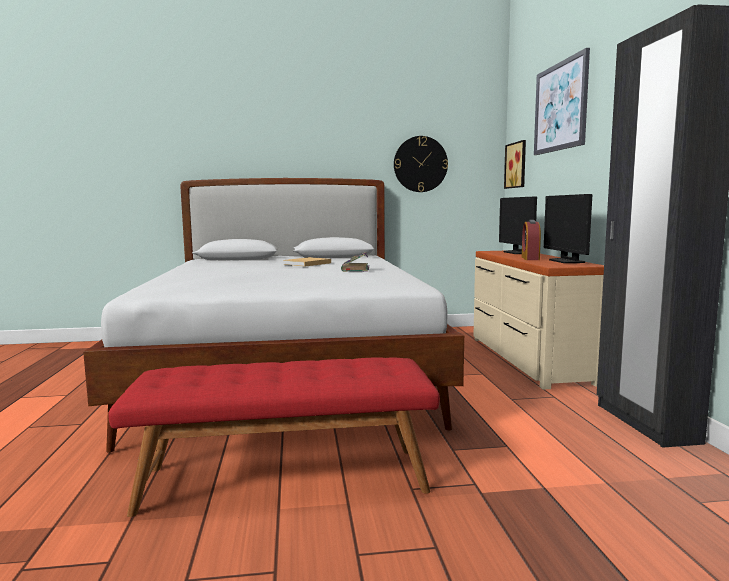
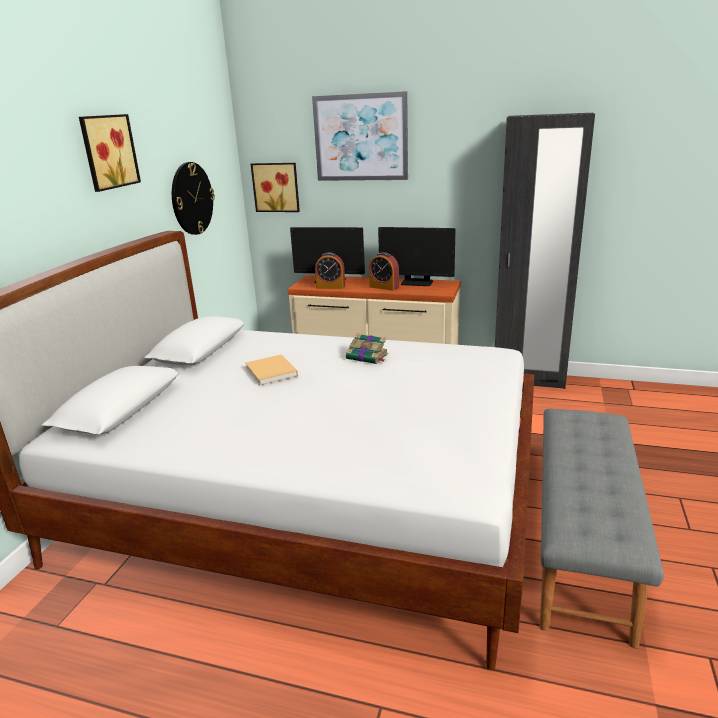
camera: 65 degrees left, 15 degrees up
(285, 478) = (580, 544): red bench -> grey bench
(333, 119) = (107, 152): none -> picture
(501, 253) = (330, 286): none -> alarm clock

